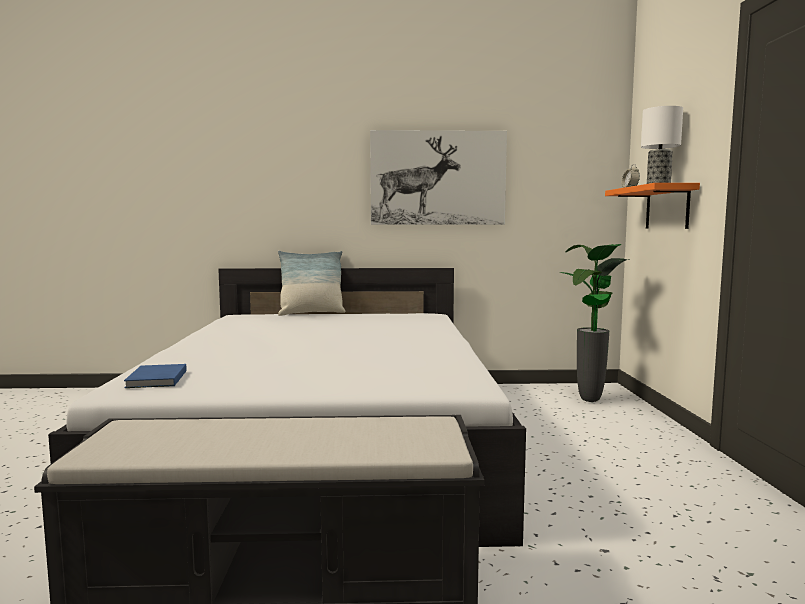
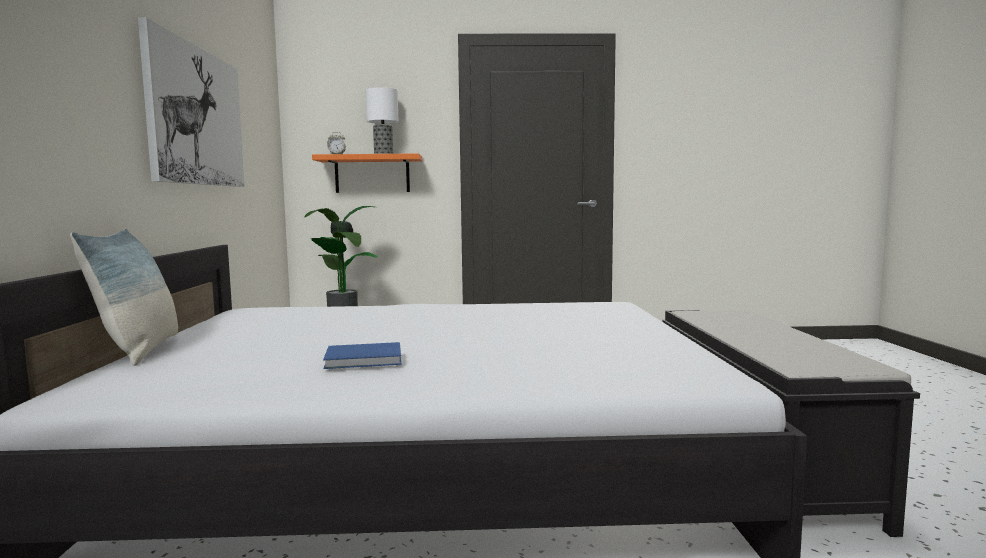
camera: 90 degrees left, 0 degrees up
(155, 379) = (664, 371): blue book -> blue book (366, 359)

